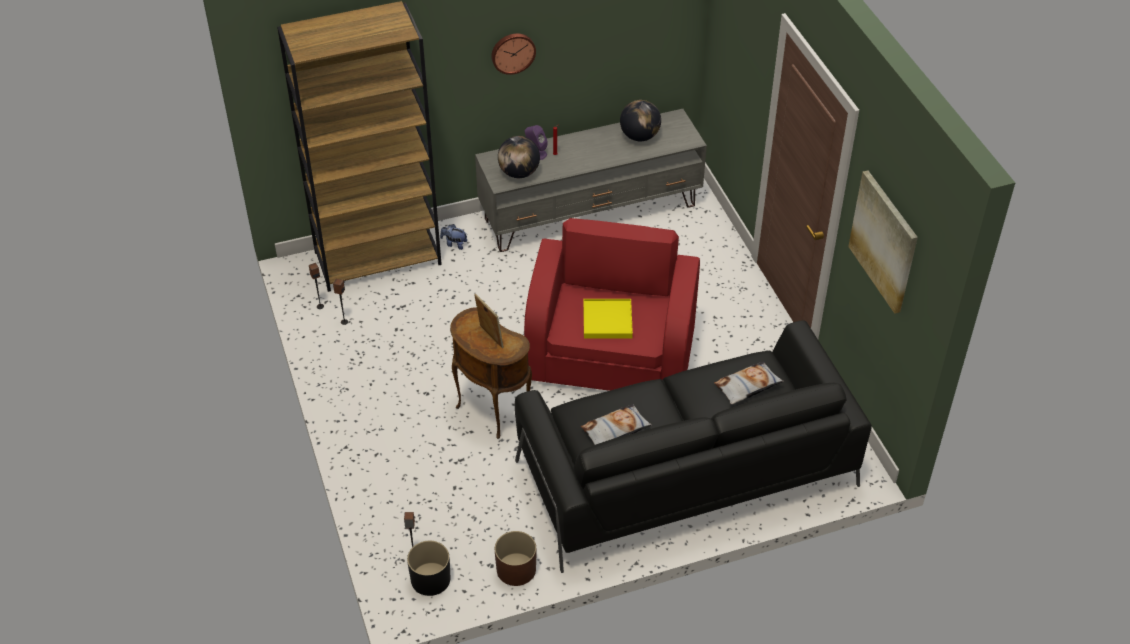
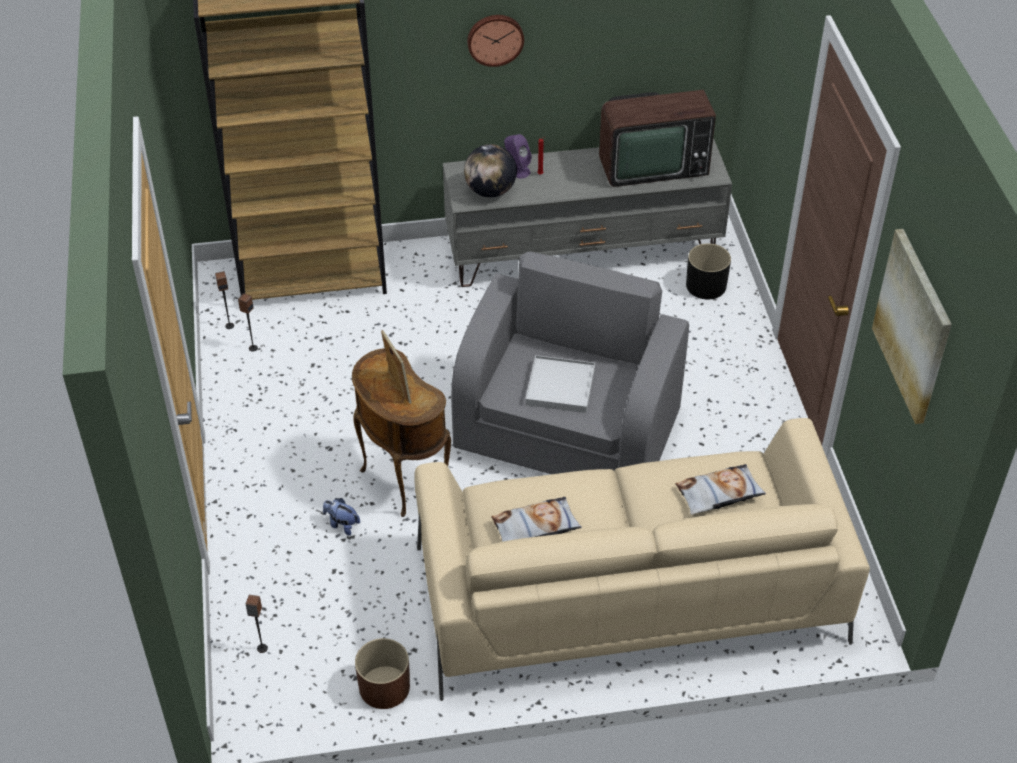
camera: 10 degrees right, 0 degrees up
(430, 579) = (274, 684): black planter -> black planter (705, 286)
(454, 244) = (408, 270): plush toy -> plush toy (342, 524)
(607, 321) = (560, 387): yellow tray -> white tray
(611, 354) = (568, 430): red armchair -> grey armchair
(639, 136) = (650, 164): globe -> television
(686, 473) = (628, 594): black sofa -> beige sofa

